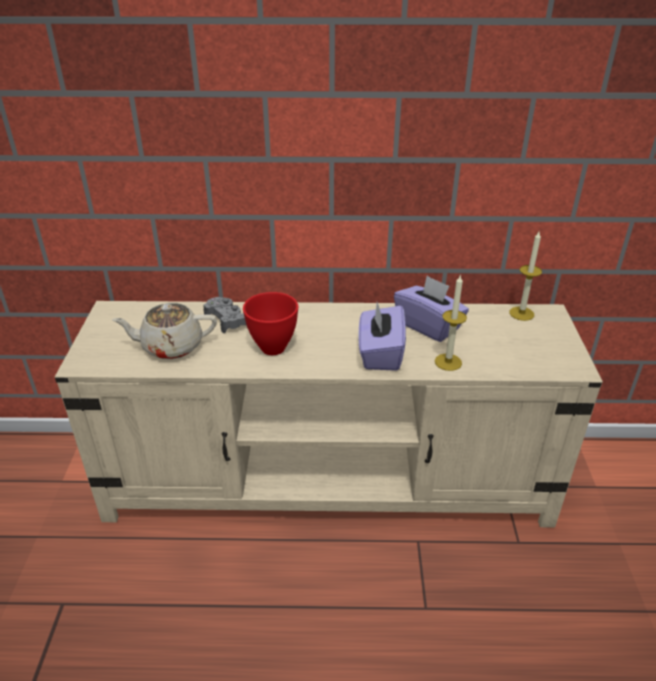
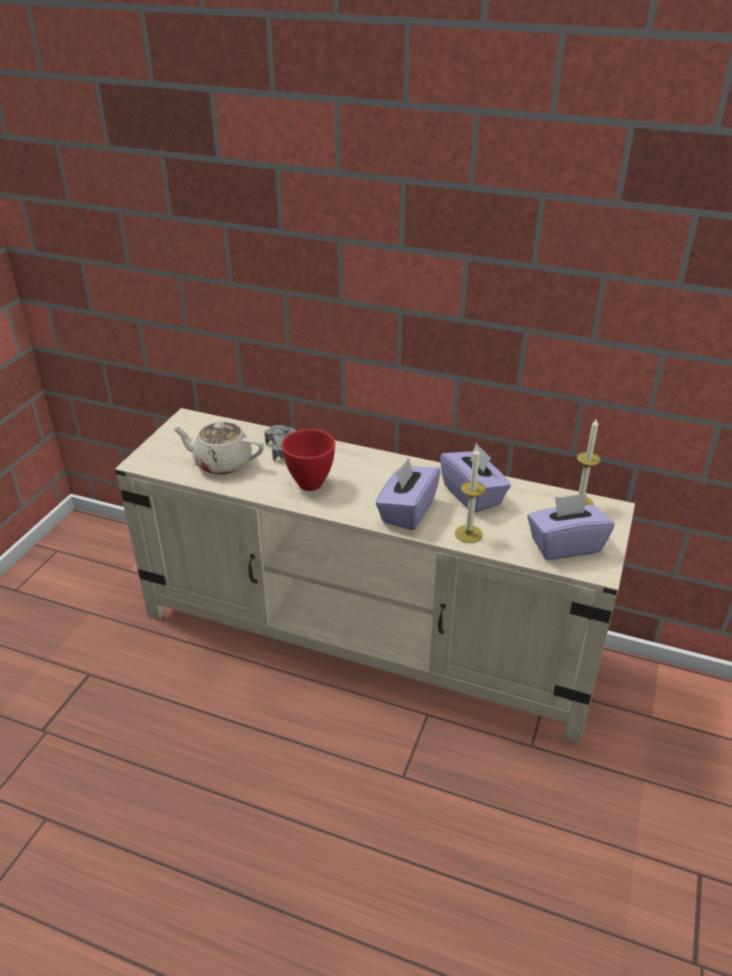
camera: 20 degrees right, 0 degrees up
(534, 353) = (565, 545): none -> purple tissue box

